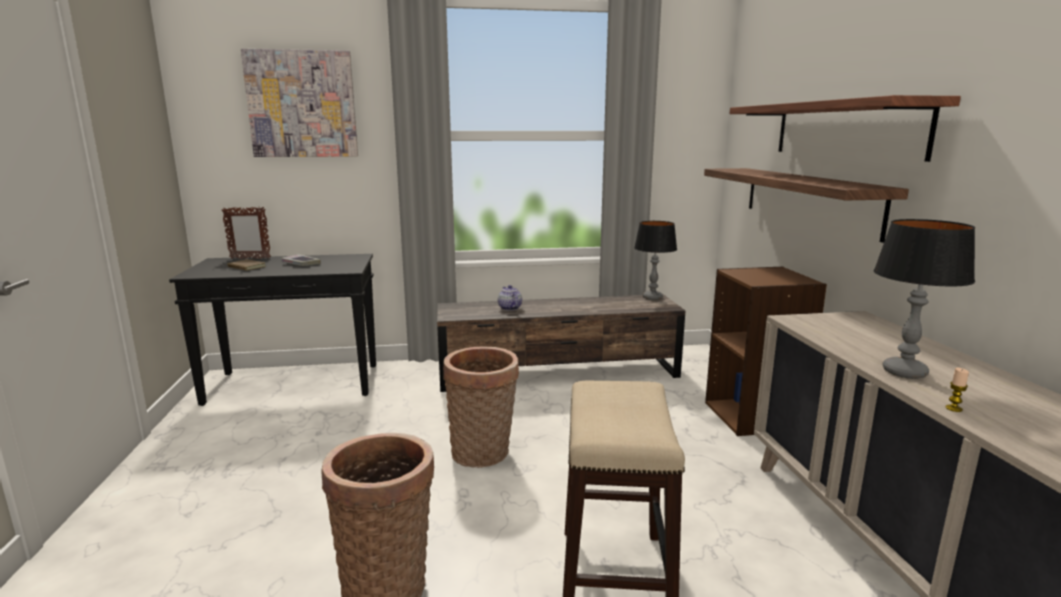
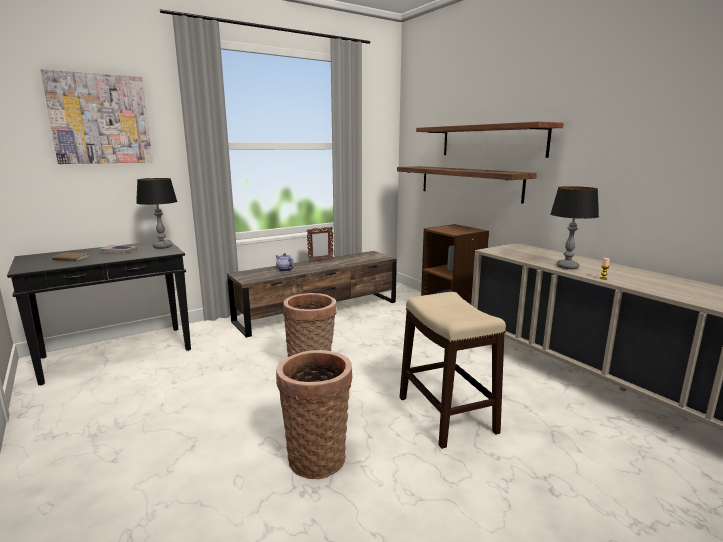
camera: 25 degrees left, 0 degrees up
(250, 258) = (61, 252): picture frame -> picture frame (320, 260)
(652, 297) = (370, 253): table lamp -> table lamp (162, 247)

